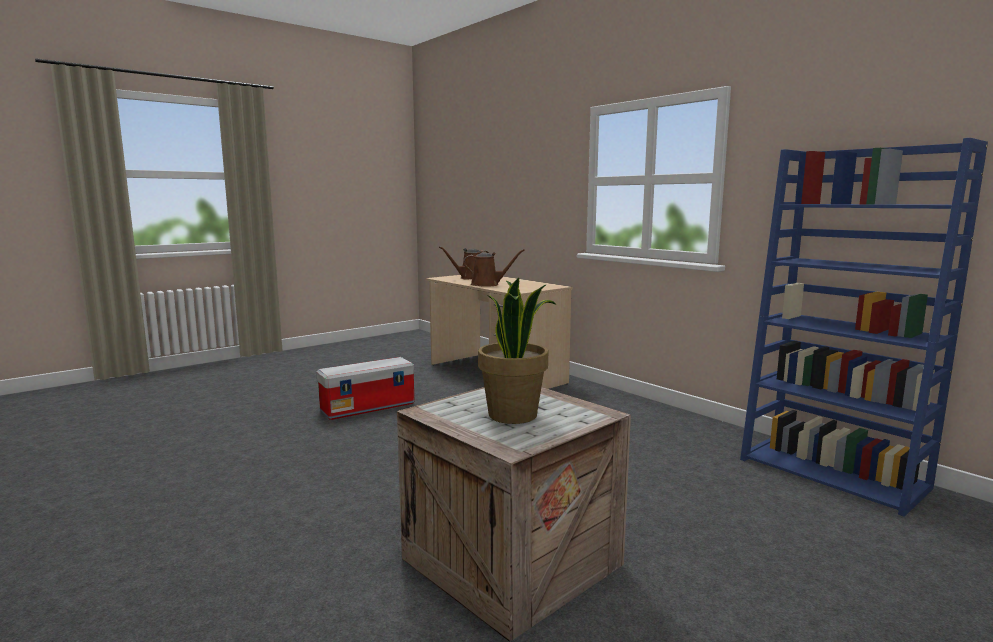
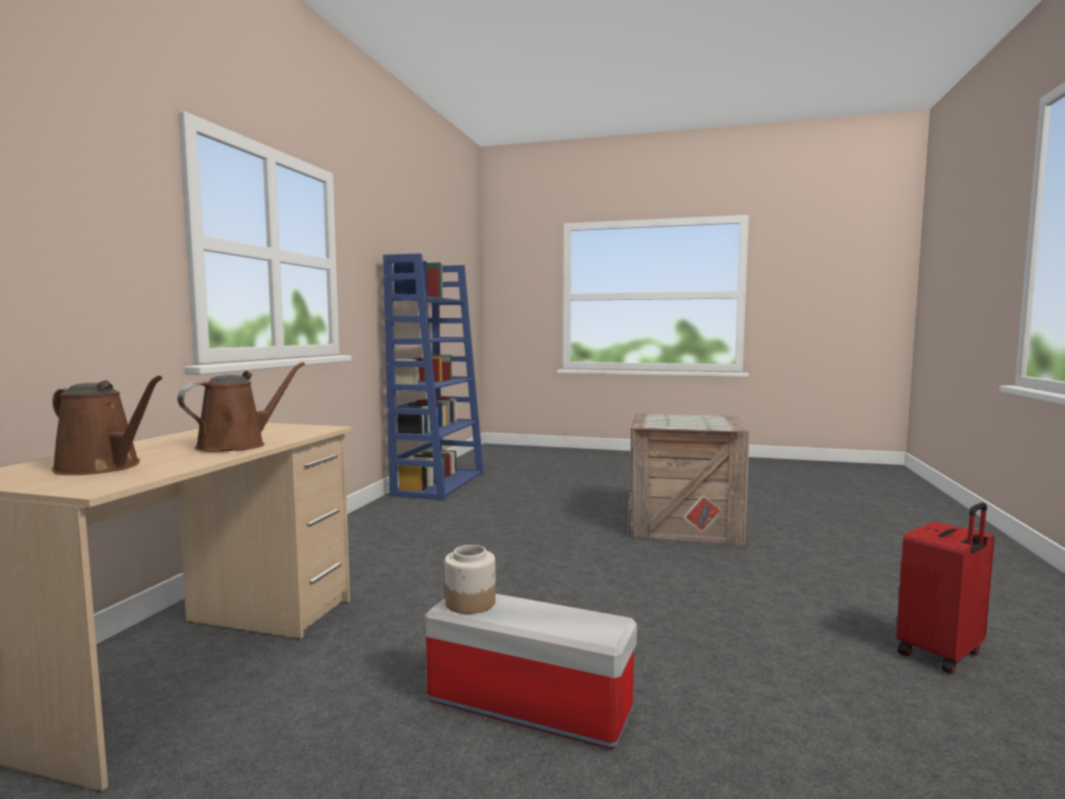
camera: 125 degrees left, 5 degrees down
(175, 510) = (942, 654): none -> red suitcase
(393, 361) = (471, 603): none -> jar
(488, 284) = (237, 445): brown watering can -> brown watering can turned 60 degrees clockwise
(514, 415) = (690, 420): potted plant -> none

